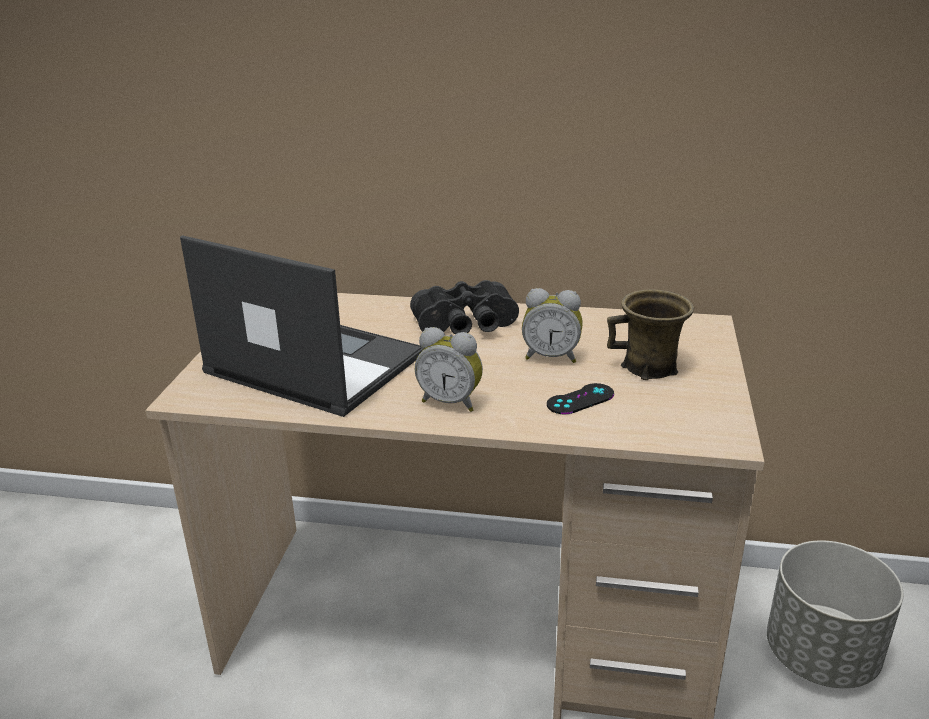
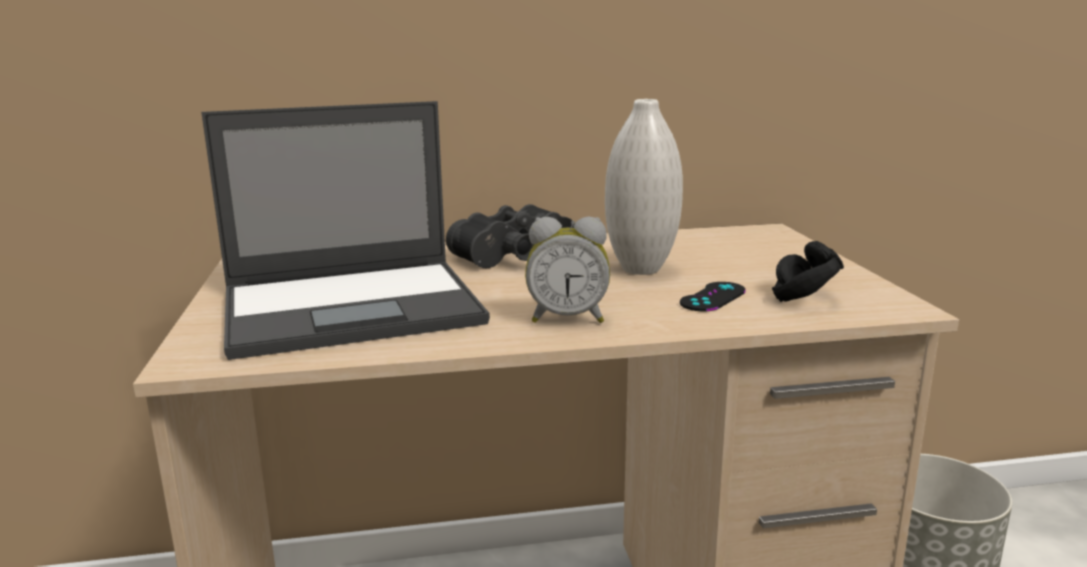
camera: 20 degrees left, 10 degrees down
(313, 363) = (355, 307): laptop -> laptop turned 150 degrees clockwise
(551, 356) = (641, 269): alarm clock -> white vase
(650, 368) = (754, 266): brown mug -> none
(666, 403) = (805, 288): none -> black headphones

